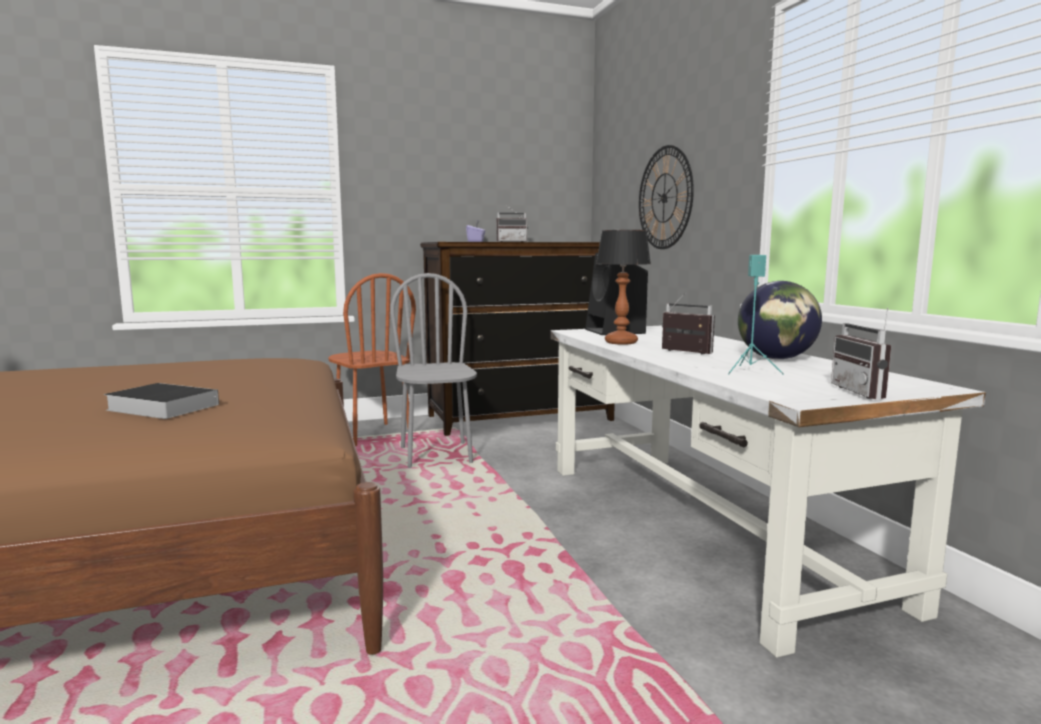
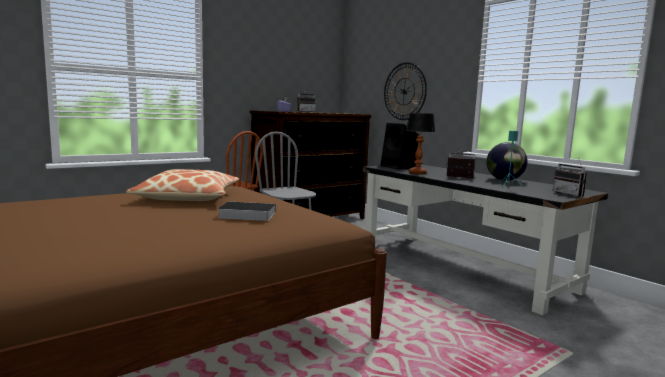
camera: 20 degrees left, 0 degrees up
(165, 375) = (188, 197): none -> pillow
(702, 527) = (462, 267): white desk -> black desk

